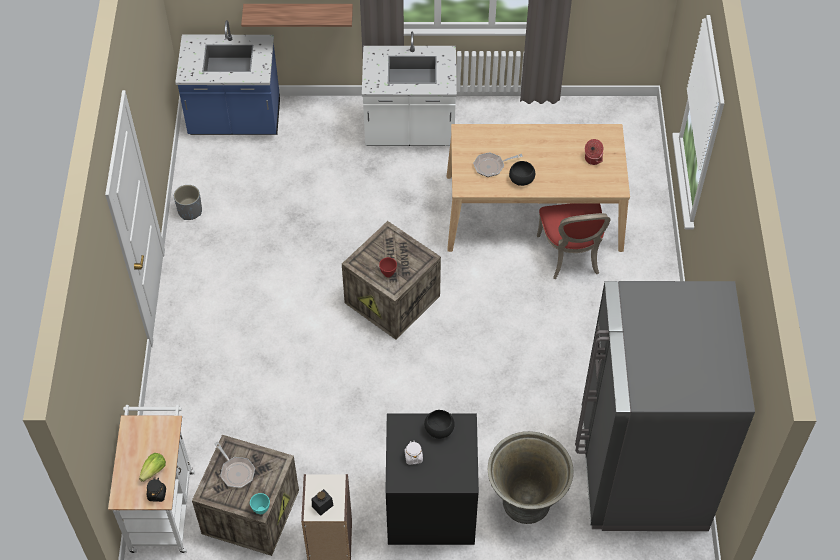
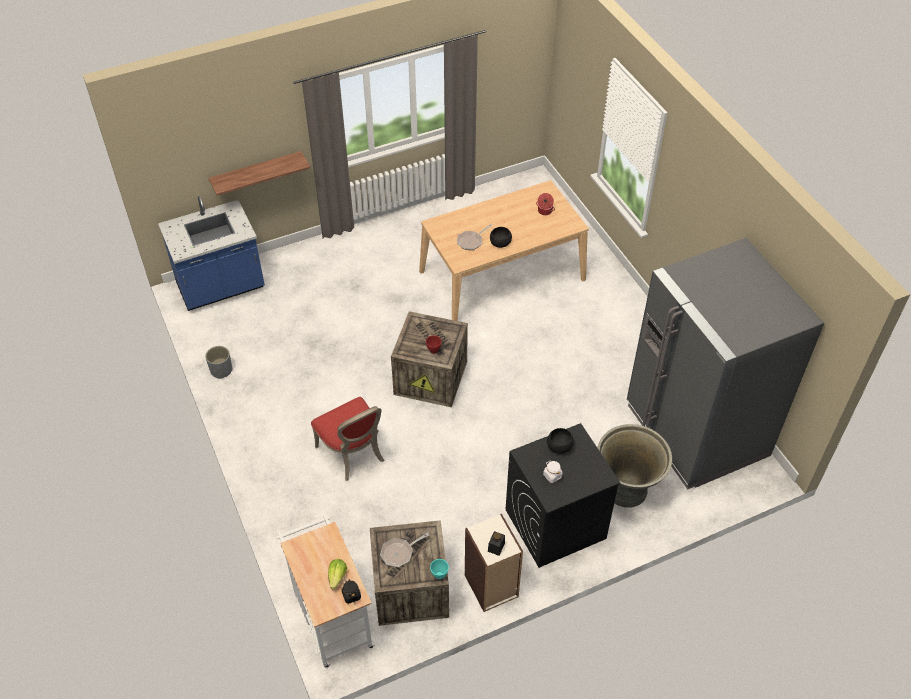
camera: 25 degrees left, 5 degrees down
(236, 471) = (399, 553): frying pan -> frying pan turned 120 degrees clockwise
(409, 132) = (371, 249): white counter -> none
(571, 256) = (549, 297): red chair -> red chair (353, 454)

